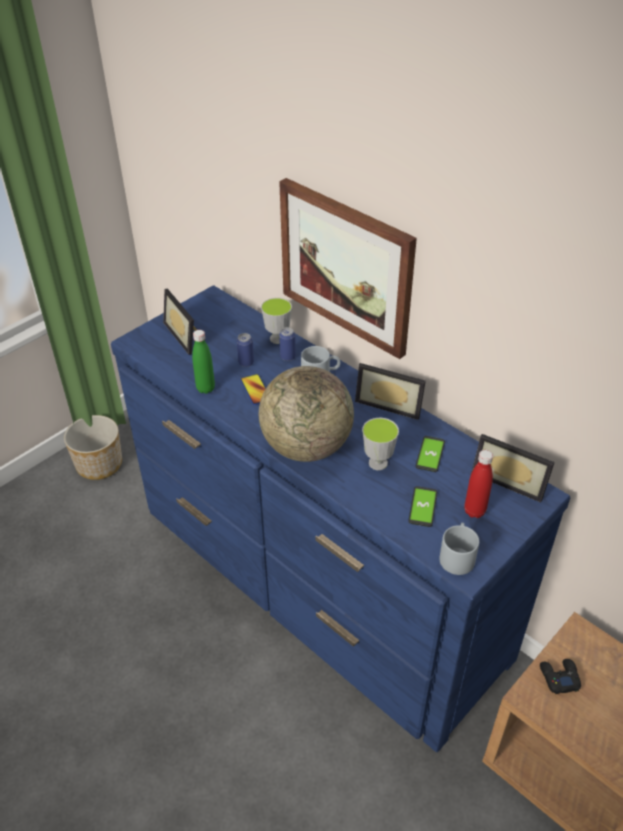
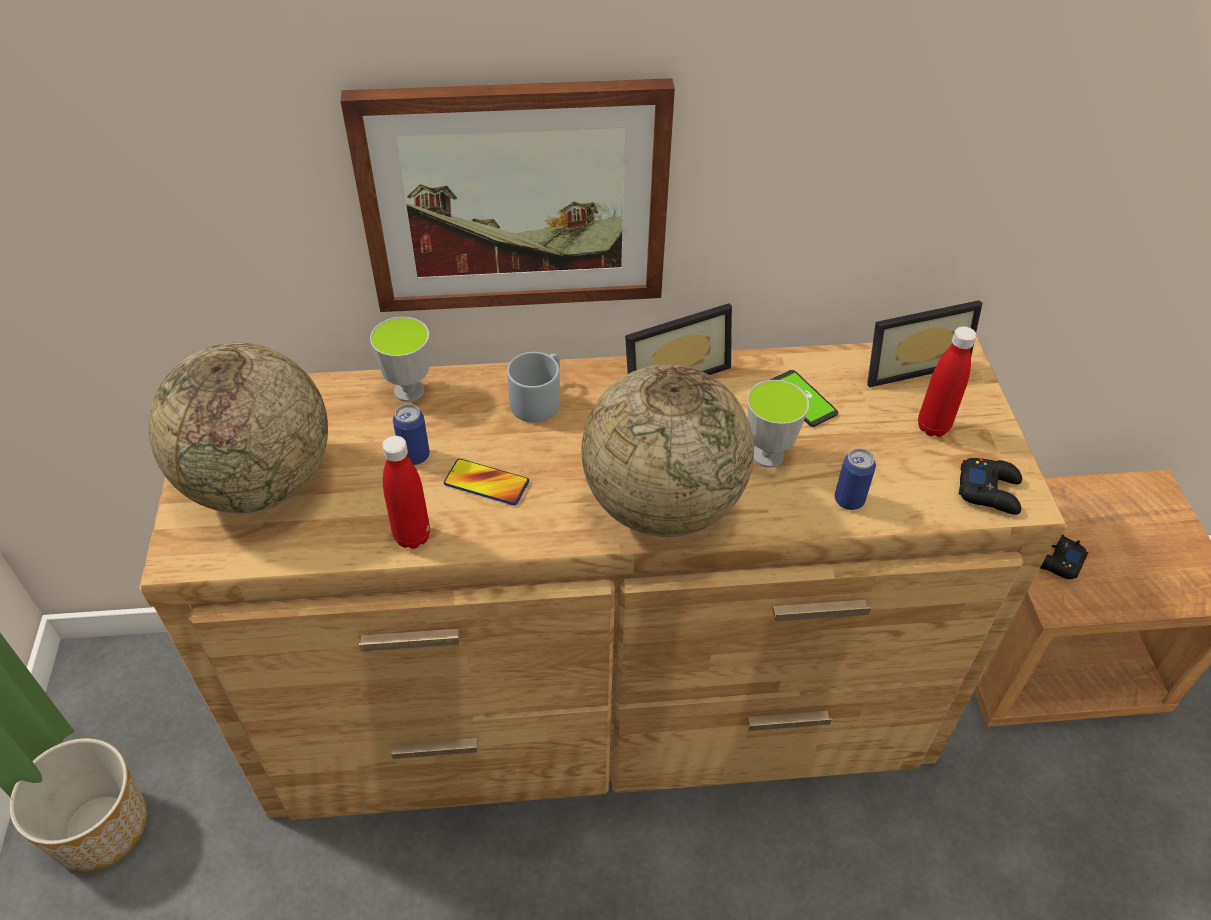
camera: 50 degrees left, 5 degrees up
(186, 335) = (260, 482): picture frame -> globe
(205, 388) = (412, 536): green bottle -> red bottle
(288, 357) = (460, 405): can -> can (849, 500)
(316, 580) = (602, 701): blue dresser -> brown dresser
(423, 507) = (884, 466): phone -> none
(456, 555) = (990, 491): grey mug -> black game controller

